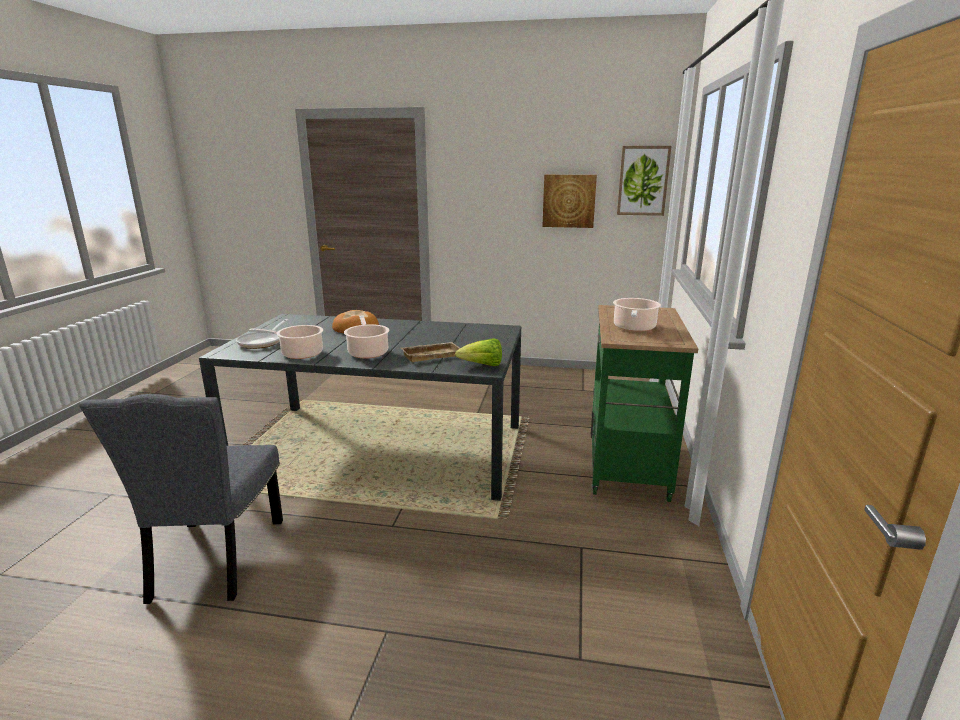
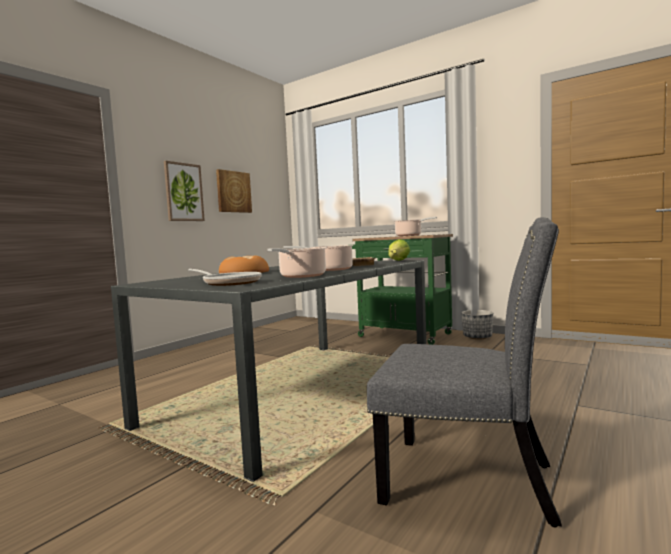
camera: 65 degrees left, 15 degrees down
(643, 181) = (271, 180): picture -> picture (183, 192)
(672, 531) = (477, 337): none -> planter

